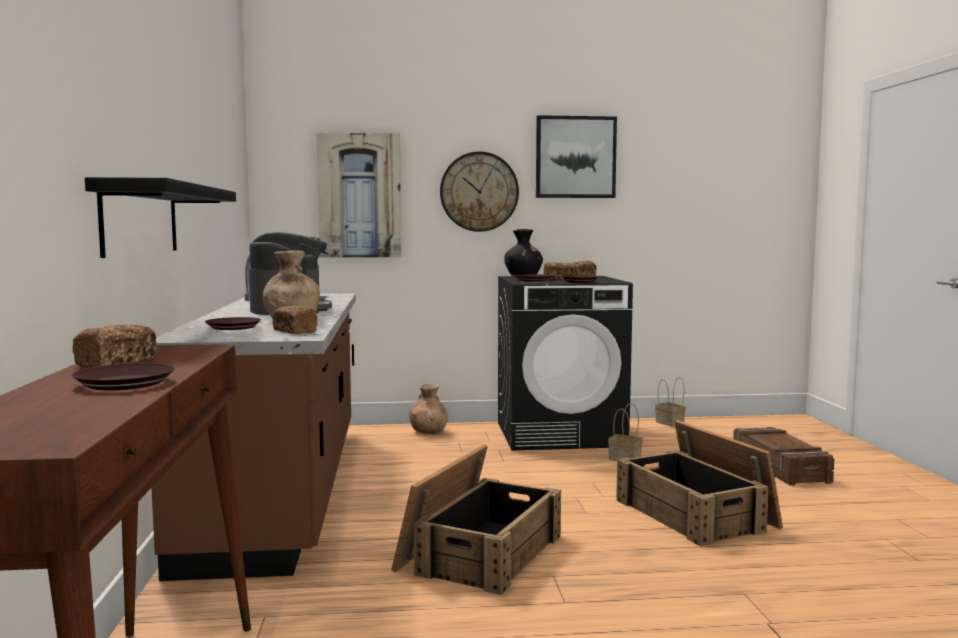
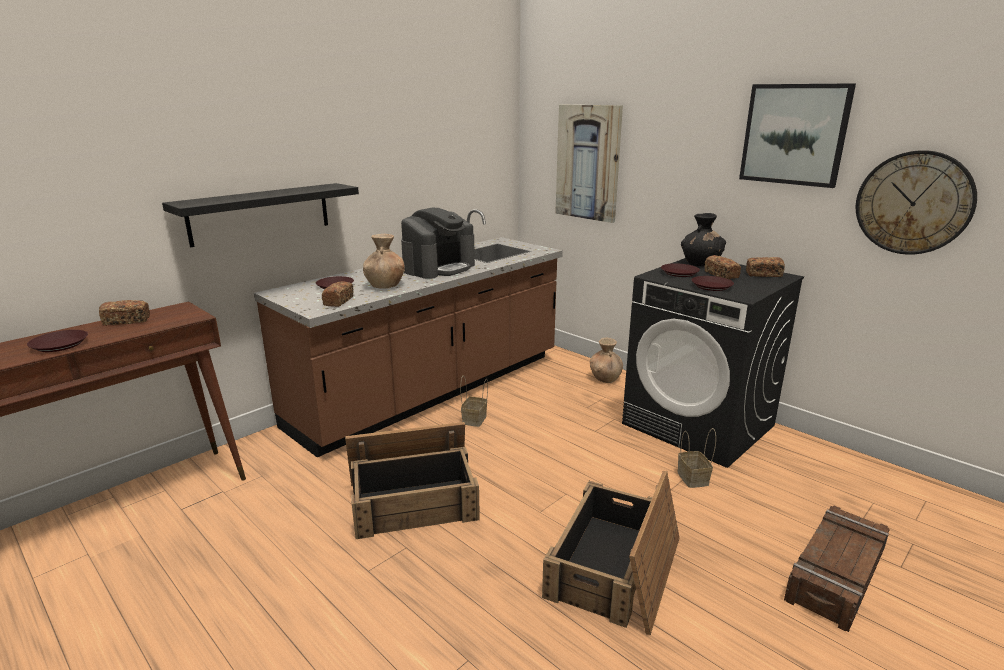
camera: 50 degrees right, 15 degrees up
(479, 192) = (686, 167): wall clock -> wall clock (913, 203)
(670, 423) = (843, 460): basket -> basket (474, 420)

